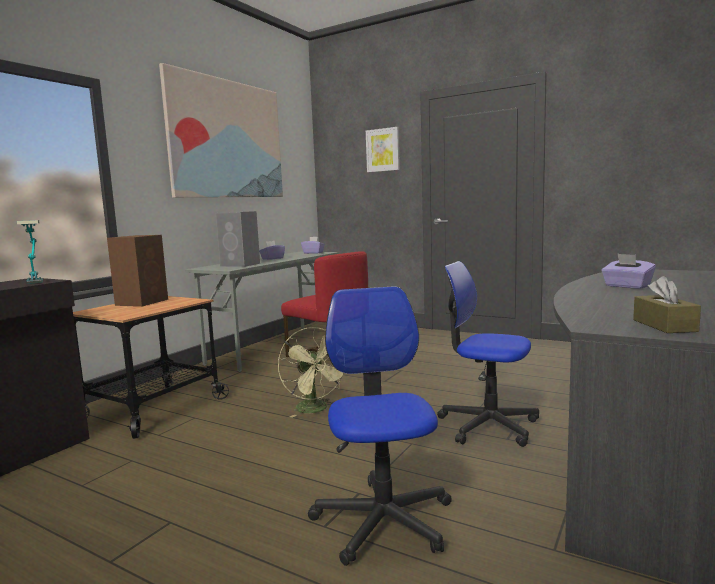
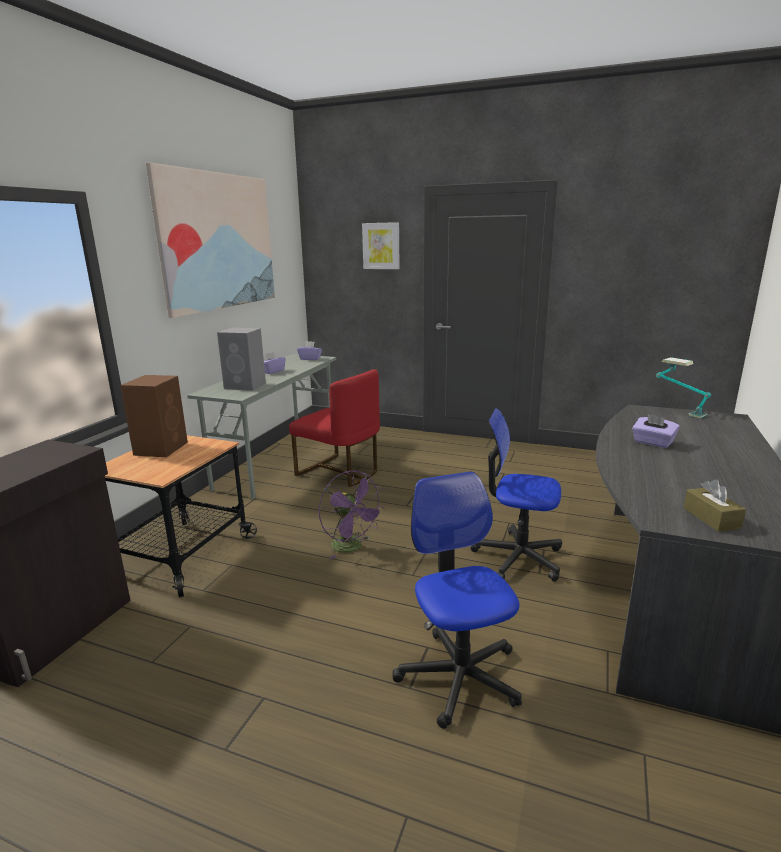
camera: 10 degrees left, 10 degrees up
(36, 280) = (58, 447): table lamp -> table lamp (677, 411)
(316, 410) = (352, 547): green fan -> purple fan

